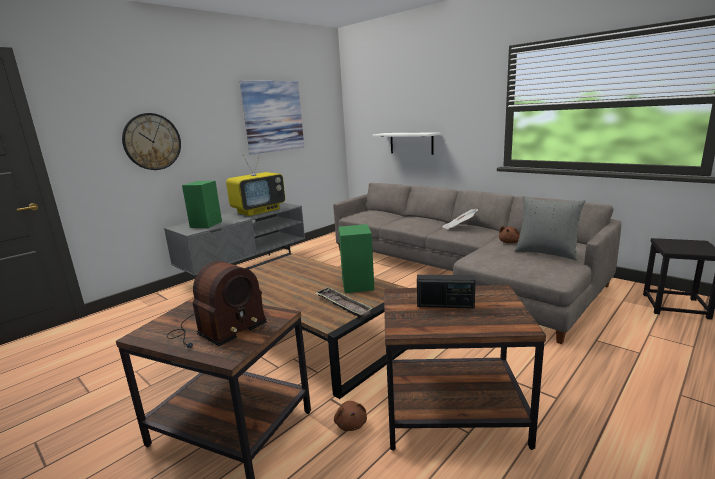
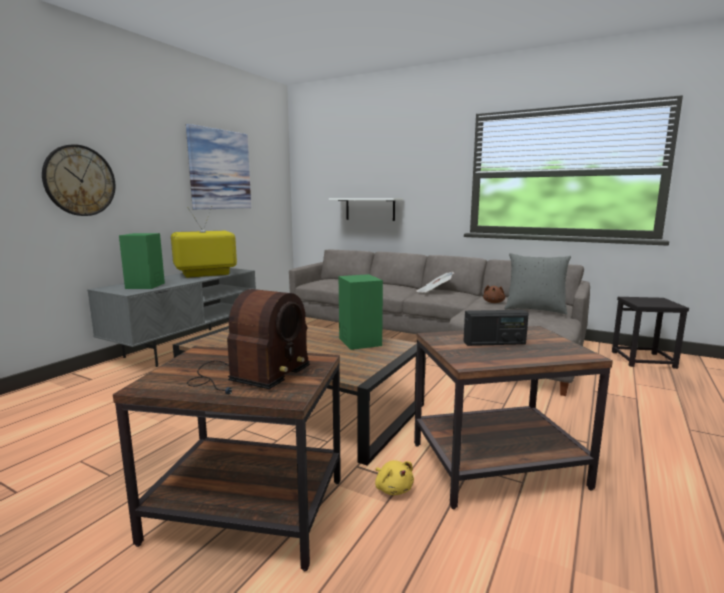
camera: 15 degrees left, 5 degrees down
(259, 211) = (205, 274): television -> television turned 150 degrees counterclockwise
(343, 305) = (356, 360): tray -> none
(351, 423) = (393, 488): brown plush toy -> yellow plush toy

